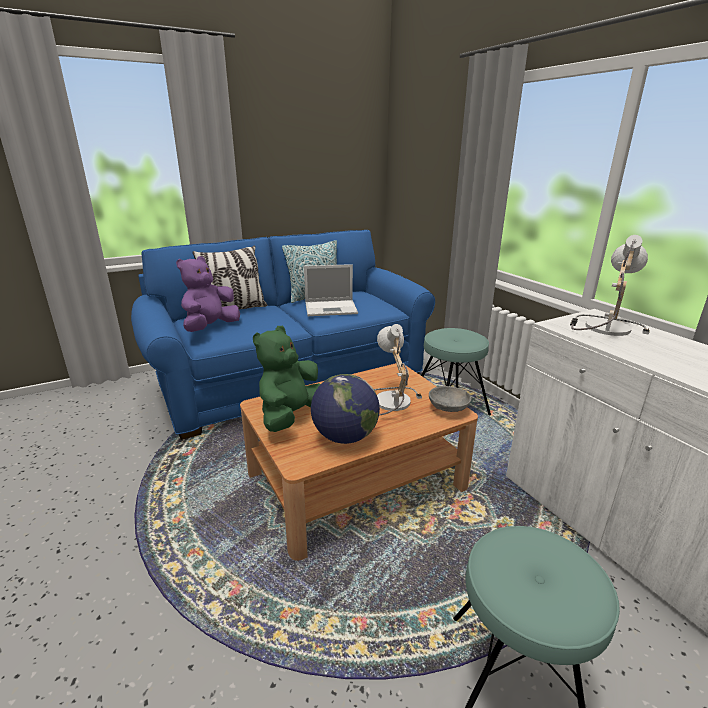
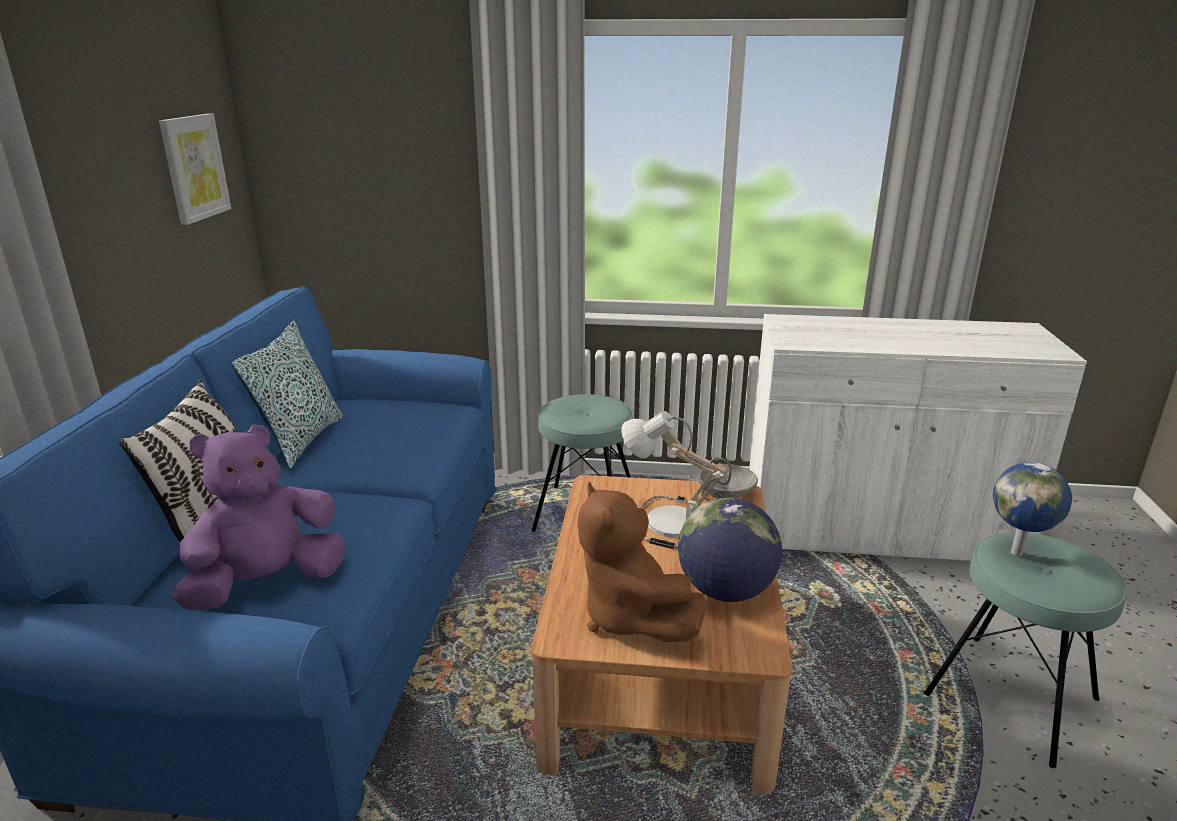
camera: 55 degrees left, 0 degrees up
(210, 327) = (267, 583): purple plush toy -> purple plush toy turned 75 degrees clockwise
(291, 416) = (630, 617): green plush toy -> brown plush toy
(332, 308) = (382, 445): laptop -> none
(345, 164) = (194, 167): none -> picture
(535, 549) = (1018, 552): none -> globe
(603, 326) = (814, 329): table lamp -> none

